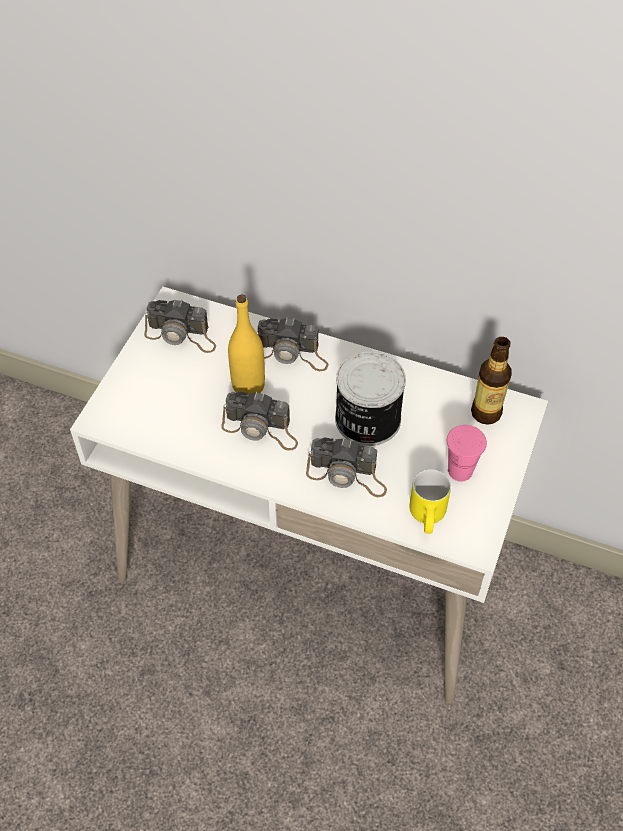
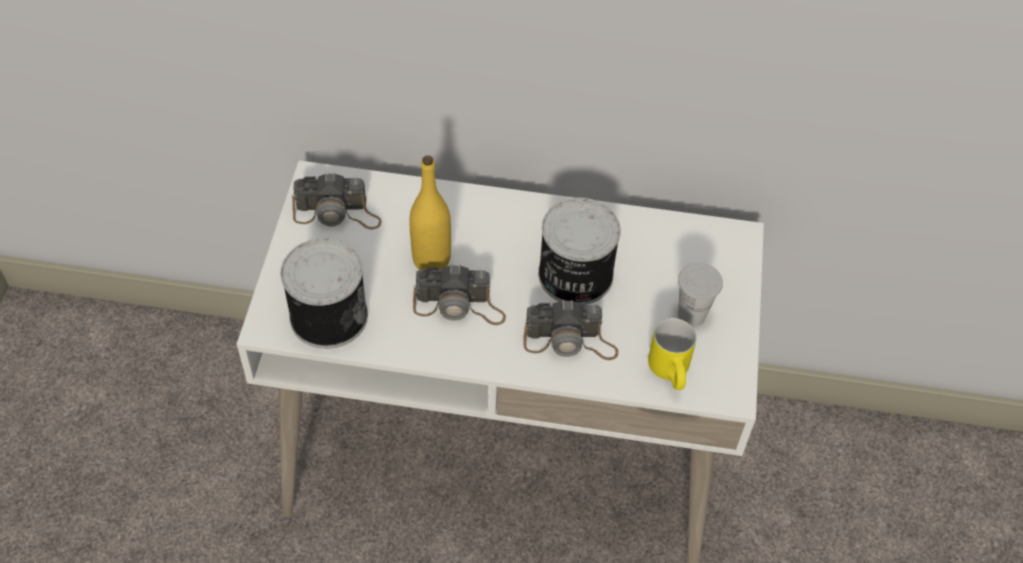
camera: 15 degrees left, 0 degrees up
(149, 418) = (327, 315): none -> can
(292, 353) = (470, 214): camera -> none
(460, 471) = (691, 315): pink cup -> white cup
(486, 413) = (702, 247): bottle -> none

